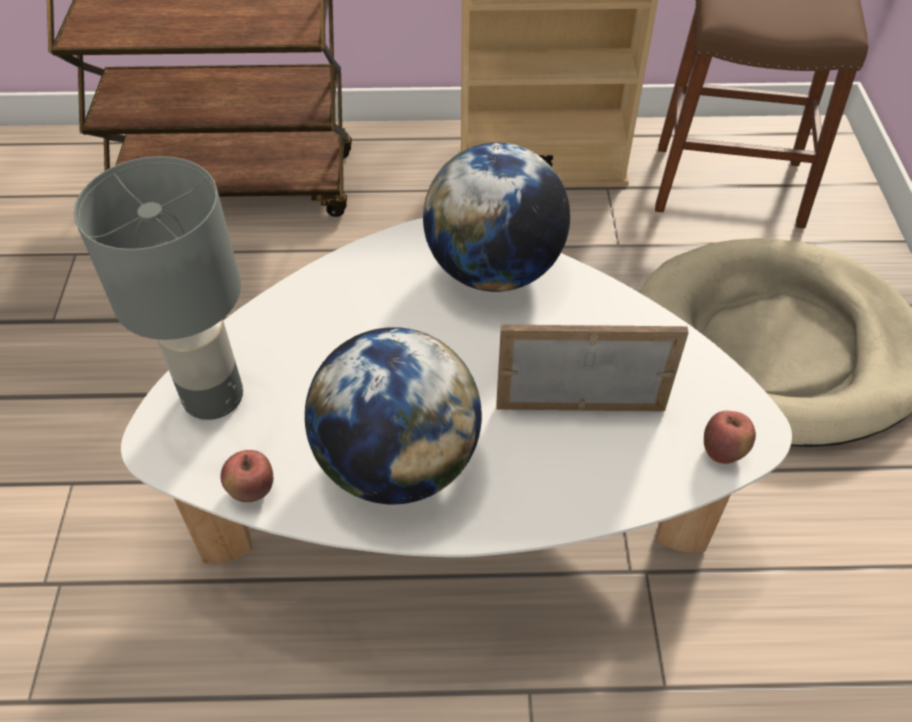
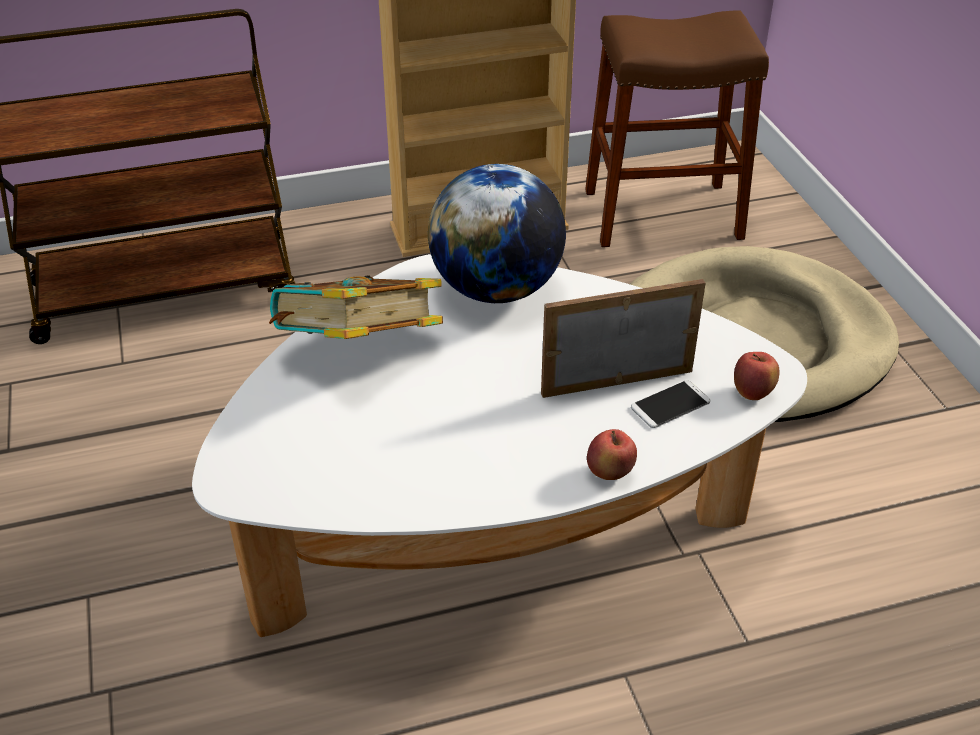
camera: 15 degrees left, 10 degrees down
(212, 398) = (269, 438): grey table lamp -> none
(252, 491) = (340, 504): apple -> apple (609, 473)
(333, 316) = (359, 352): none -> book
(397, 463) = (469, 456): globe -> none
(627, 447) = (670, 405): none -> phone

